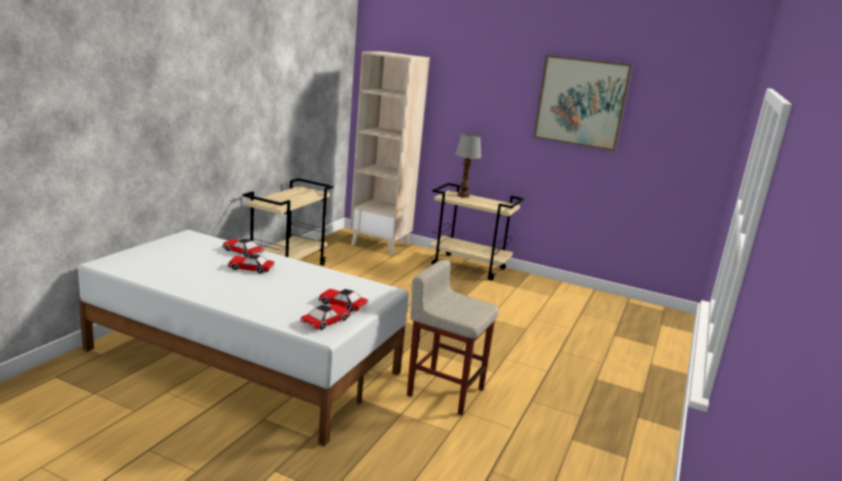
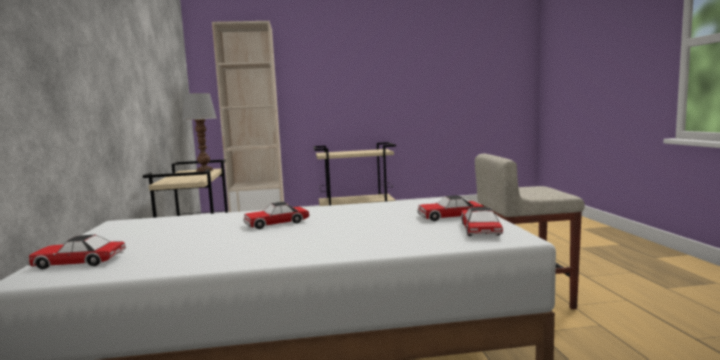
camera: 30 degrees left, 10 degrees down
(242, 252) = (229, 216): toy car -> toy car (79, 262)
(462, 195) = (335, 152): table lamp -> table lamp (204, 170)
(581, 102) = (419, 48): picture -> none

